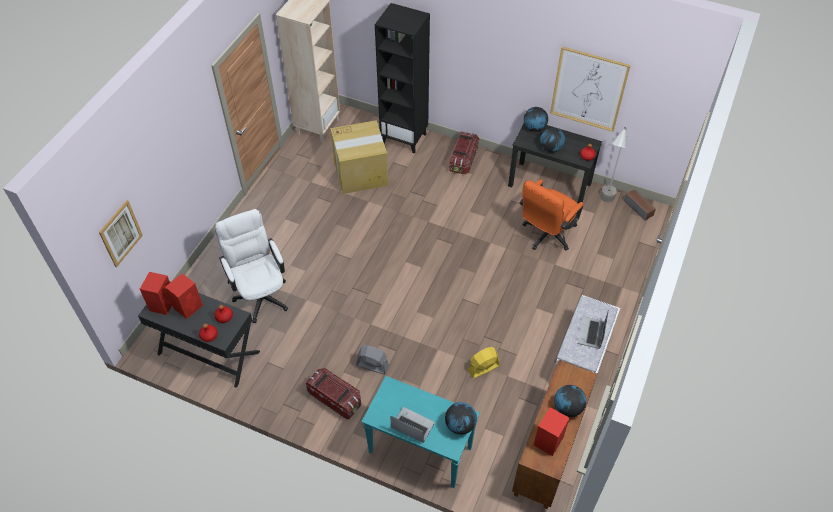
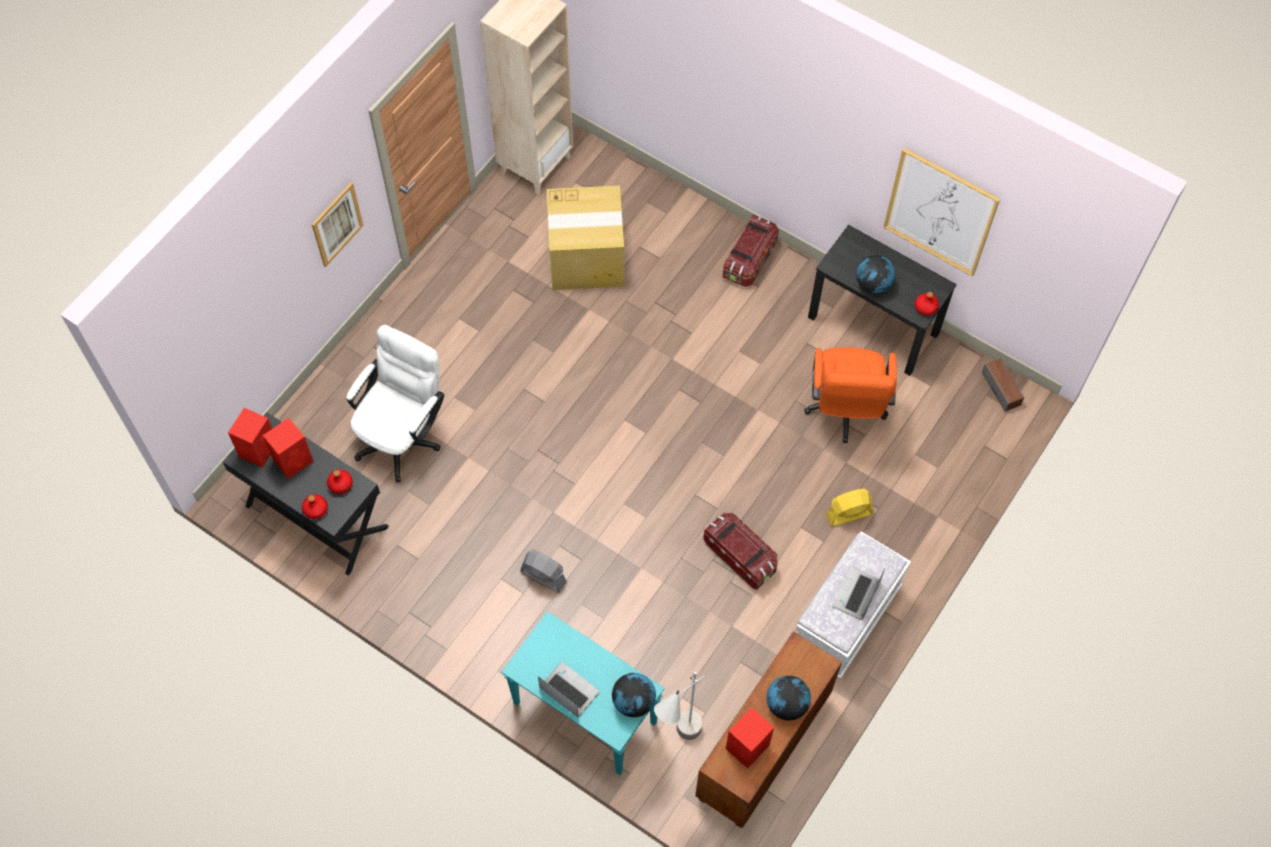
camera: 10 degrees right, 10 degrees up
(120, 233) = (210, 350): picture -> picture (337, 224)
(260, 293) = (403, 435): white office chair -> white office chair turned 45 degrees clockwise
(335, 398) = (482, 616): storage box -> storage box (740, 556)
(404, 138) = (666, 206): black bookcase -> none
(483, 368) = (700, 608): yellow fan -> yellow fan (848, 514)
(534, 128) = (857, 244): globe -> none
(546, 235) = (845, 412): orange office chair -> orange office chair turned 45 degrees counterclockwise
(604, 205) = (949, 375): grey floor lamp -> grey floor lamp (677, 745)

